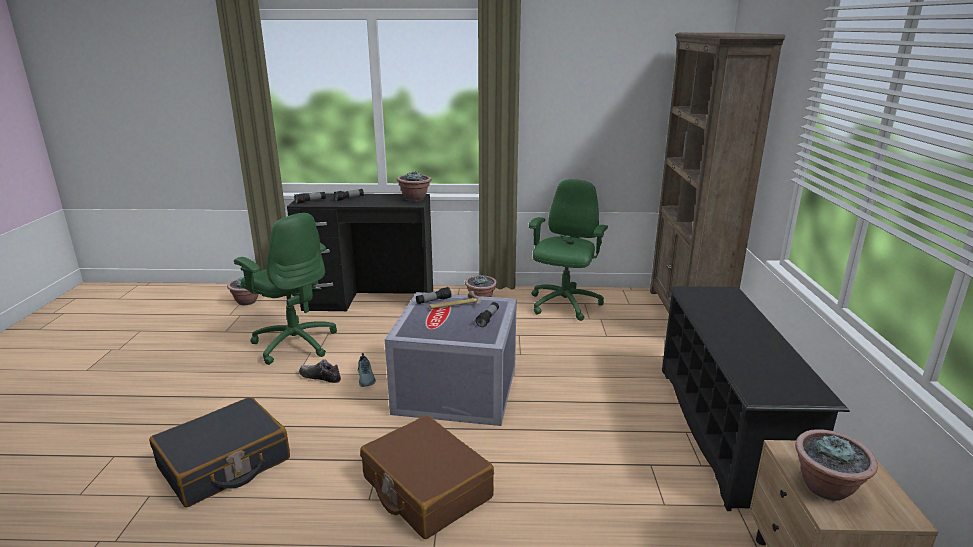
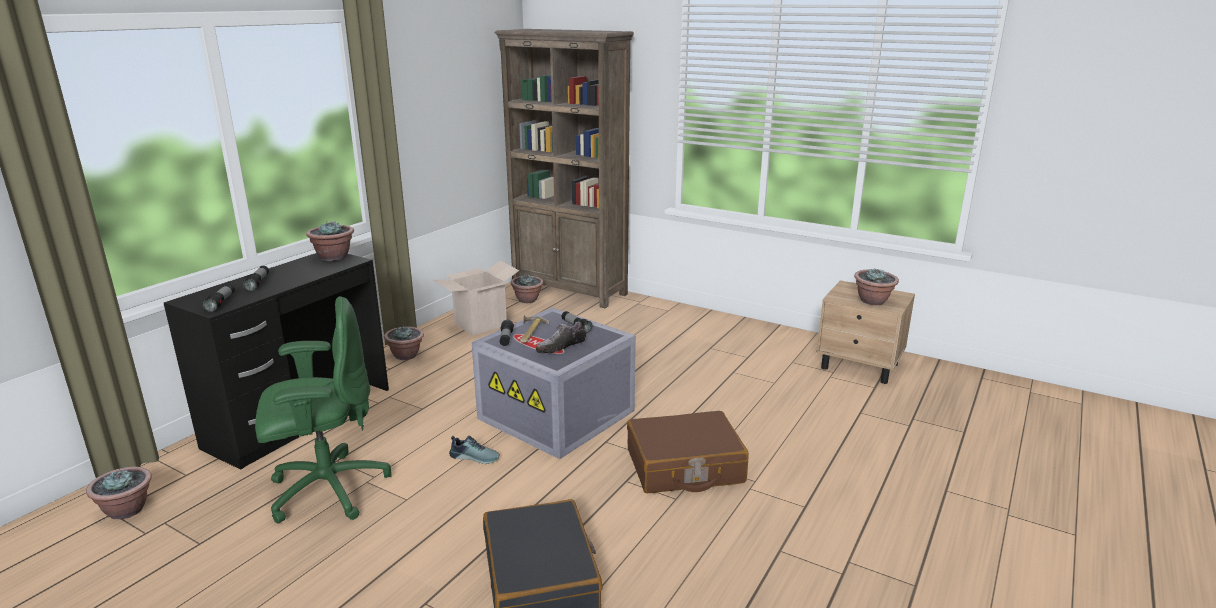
camera: 60 degrees left, 0 degrees up
(320, 377) = (436, 486): shoe -> shoe (561, 347)
(564, 305) = (480, 324): green office chair -> cardboard box
(636, 306) = (527, 300): none -> potted plant
(725, 429) = (720, 335): black shoe rack -> none

